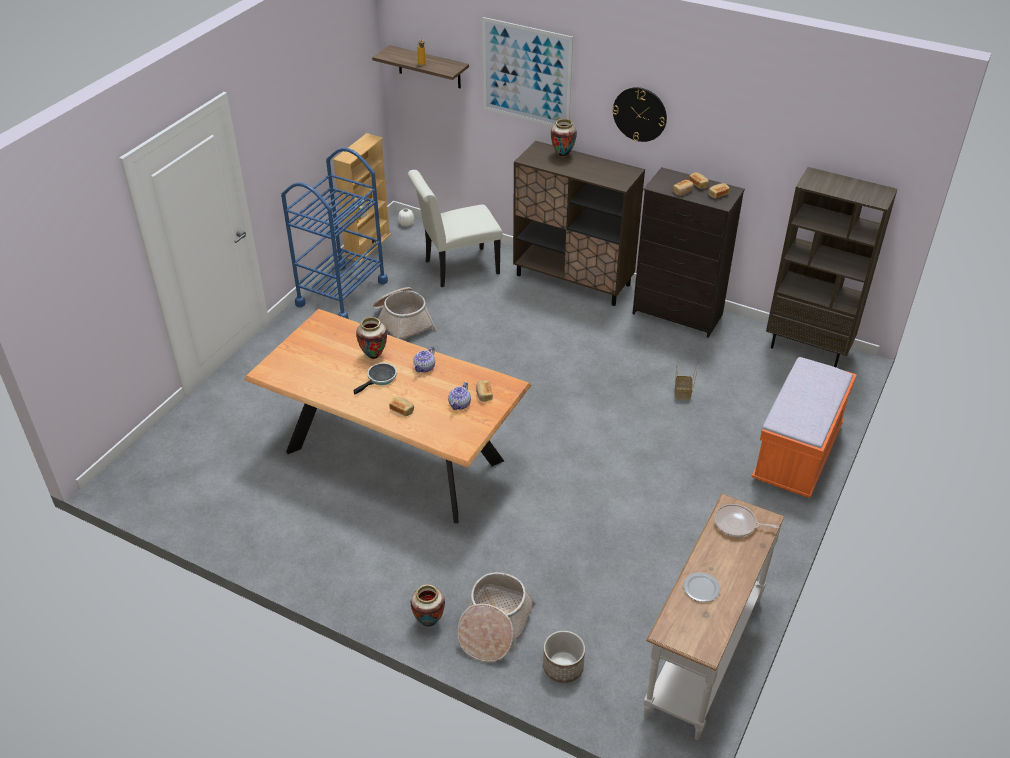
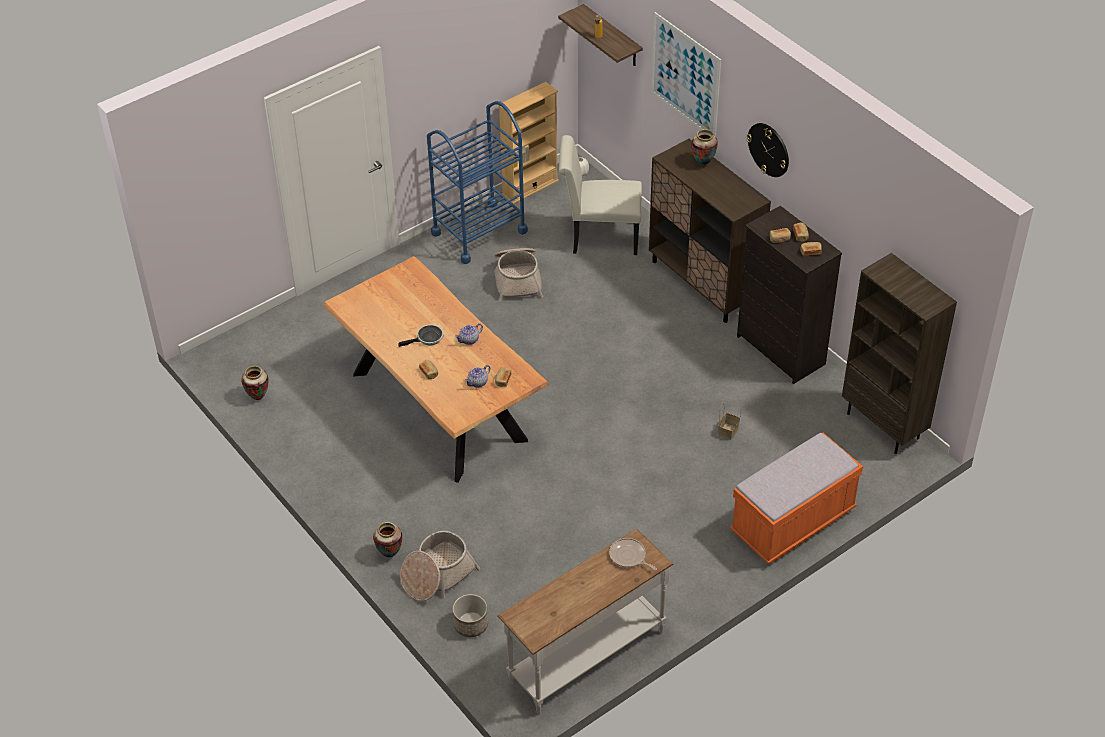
camera: 25 degrees right, 5 degrees up
(373, 355) = (434, 315): vase -> vase (258, 397)
(702, 588) = (564, 594): plate -> none

